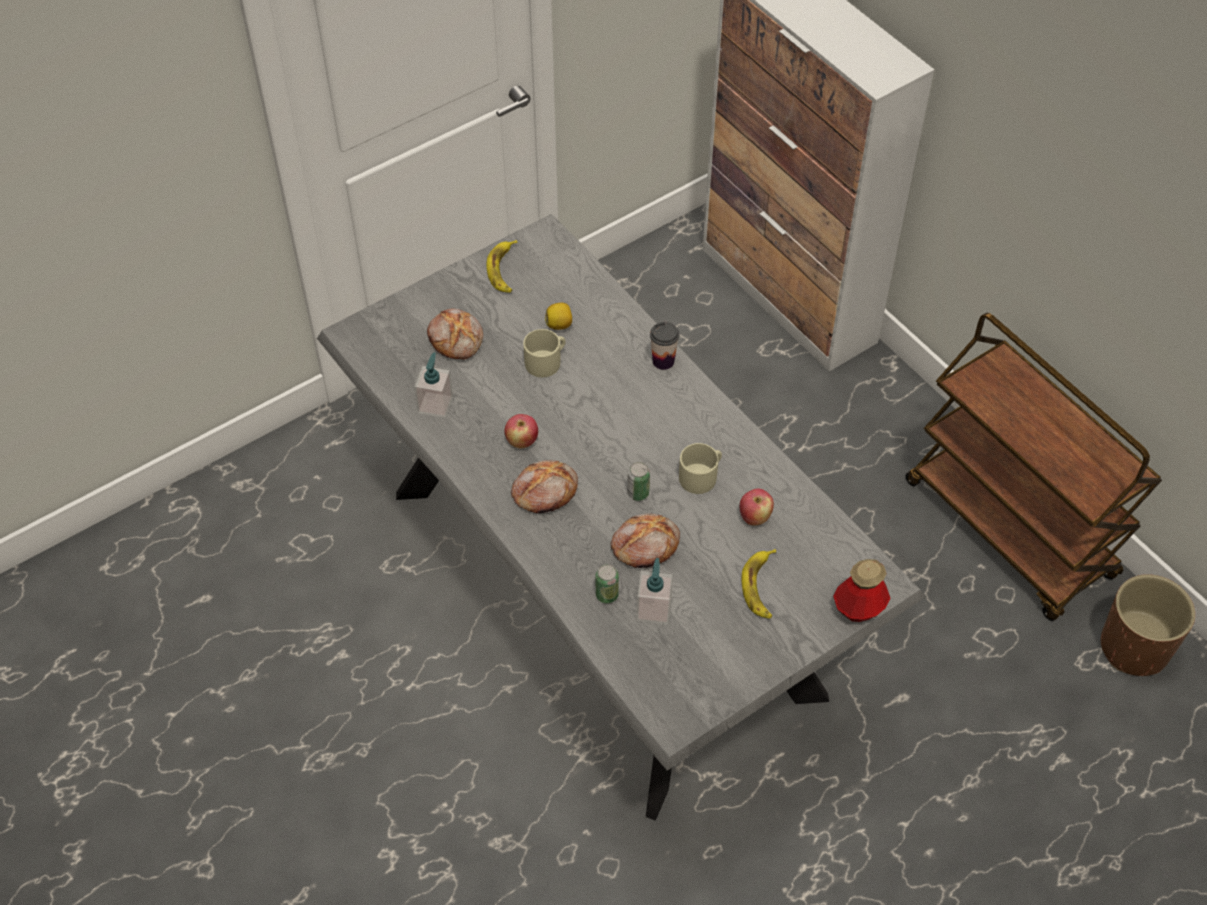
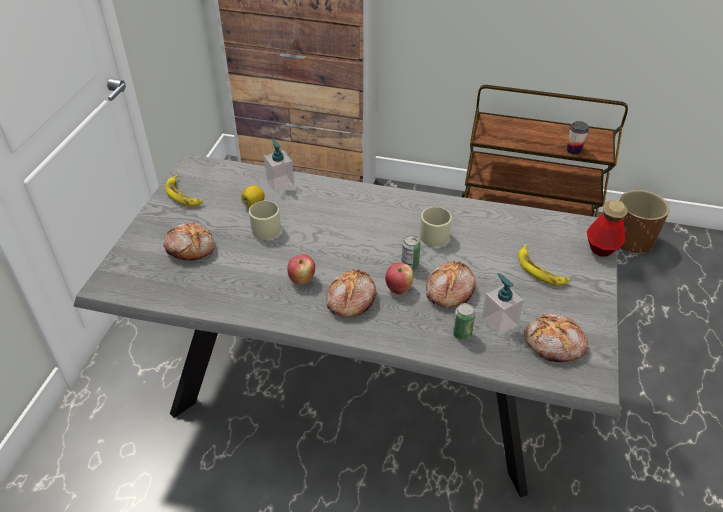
camera: 40 degrees left, 10 degrees down
(435, 404) = (216, 292): soap dispenser -> soap dispenser (280, 183)
(663, 361) = (341, 190): cup -> cup (573, 150)
(679, 666) = (554, 344): none -> bread
(754, 517) = (490, 237): apple -> apple (398, 288)

